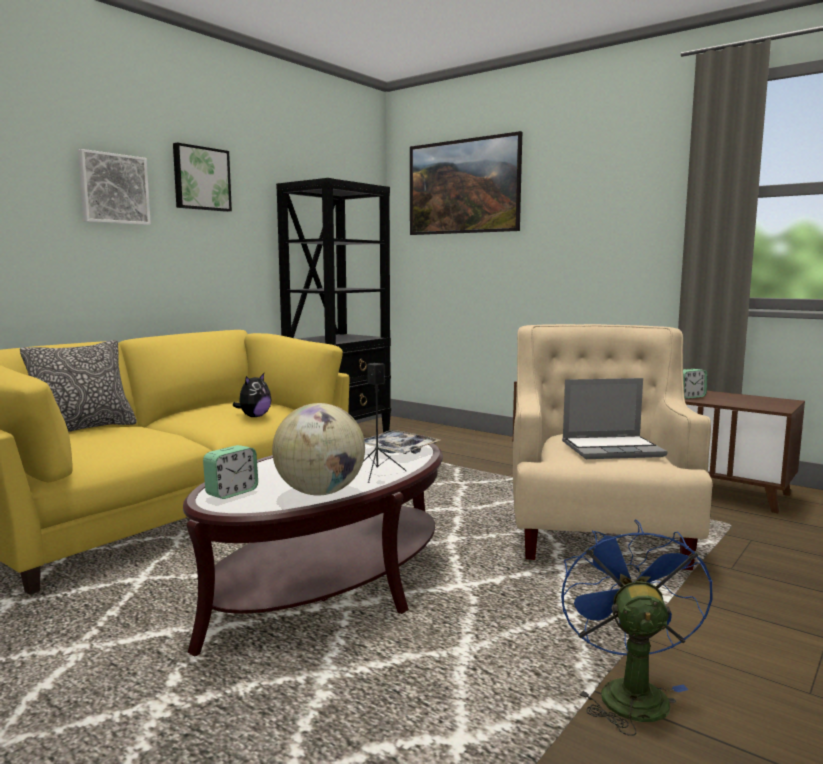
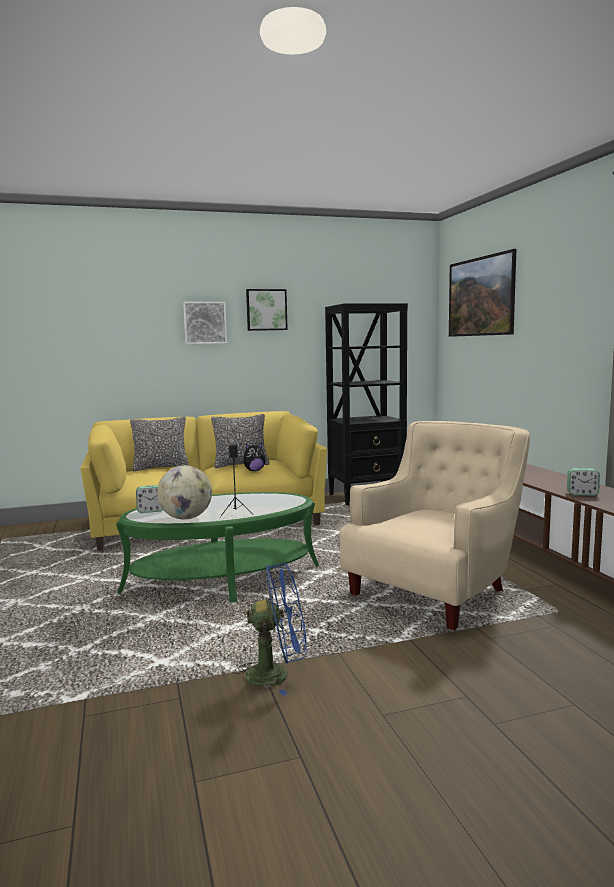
camera: 35 degrees right, 0 degrees up
(217, 411) = (241, 465): none -> pillow
(330, 584) = (222, 579): brown coffee table -> green coffee table
(397, 450) = (279, 502): tray -> none
(613, 449) = (423, 524): laptop -> none
(627, 691) = (277, 674): blue fan -> blue fan turned 45 degrees clockwise

